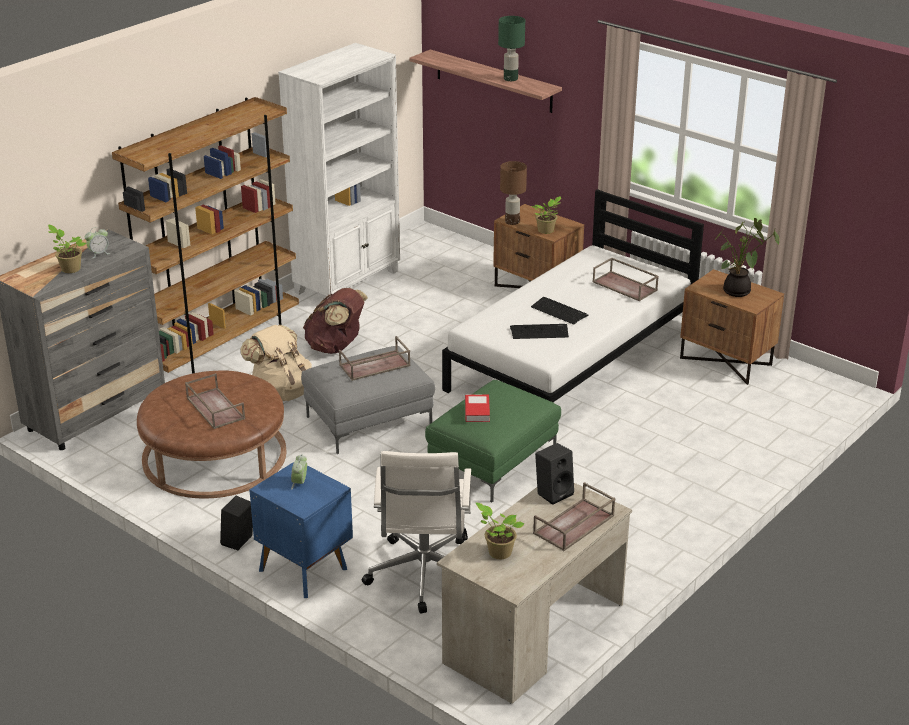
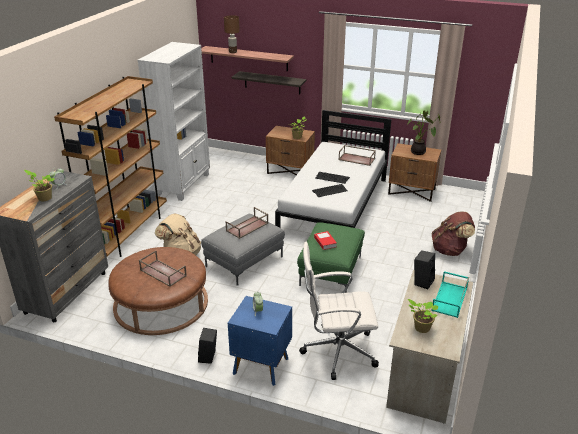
camera: 20 degrees left, 0 degrees up
(336, 347) = (199, 222): brown backpack -> brown backpack (450, 250)
(423, 575) = (337, 351): white office chair -> white office chair turned 105 degrees clockwise
(511, 79) = (263, 54): green table lamp -> none
(512, 221) = (276, 135): brown table lamp -> brown table lamp (232, 52)
(527, 128) = (272, 83): none -> shelf
(574, 525) = (450, 299): brown tray -> turquoise tray

